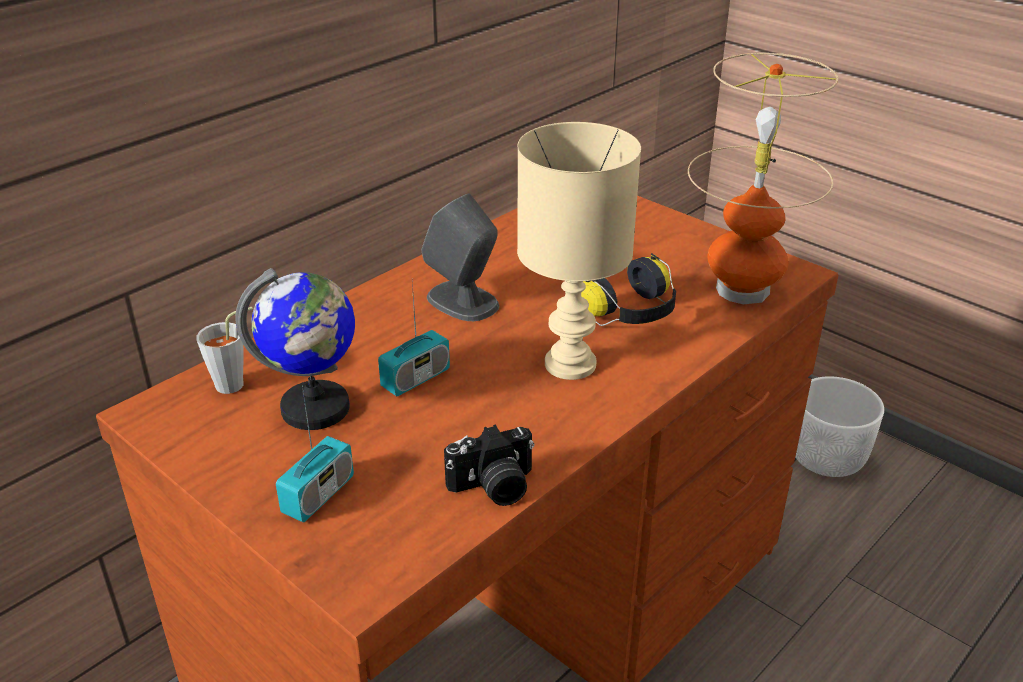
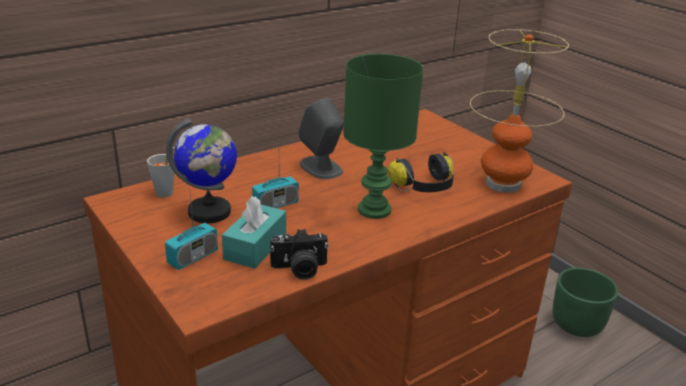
camera: 10 degrees right, 5 degrees down
(411, 459) = (255, 247): none -> turquoise tissue box
(569, 363) = (374, 209): beige table lamp -> green table lamp
(826, 458) = (576, 324): white planter -> green planter

